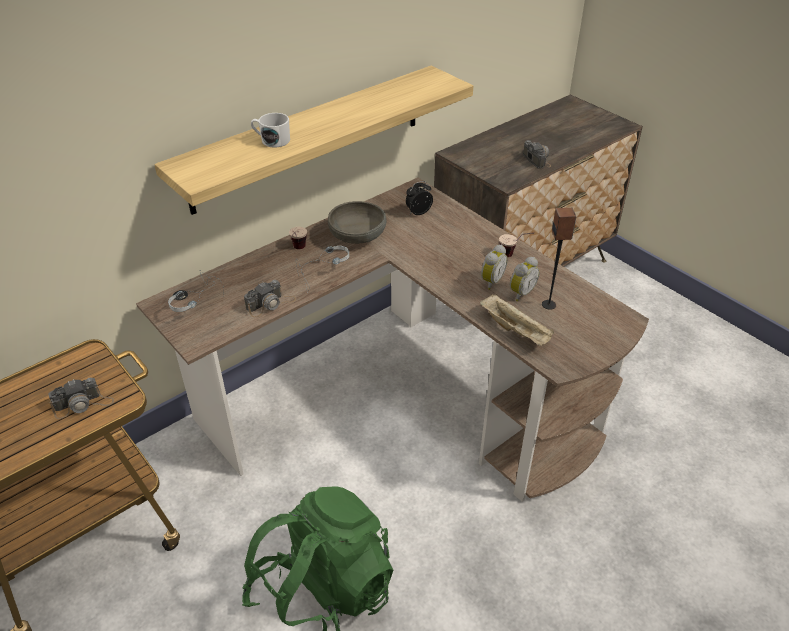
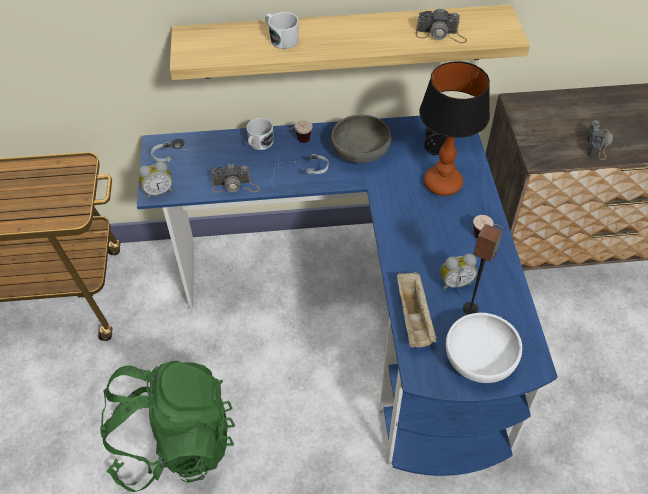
camera: 35 degrees right, 10 degrees up
(83, 404) = (48, 205): camera -> camera (441, 34)
(261, 265) = (259, 144): none -> white mug
(404, 396) = (366, 312): brown desk -> blue desk
(445, 232) = (443, 184): none -> table lamp
(490, 281) = (438, 256): alarm clock -> alarm clock (158, 191)
(588, 334) = (480, 359): none -> white bowl

